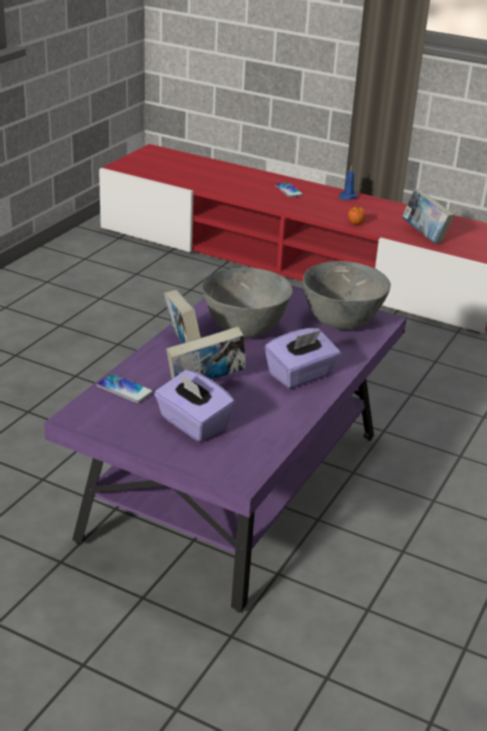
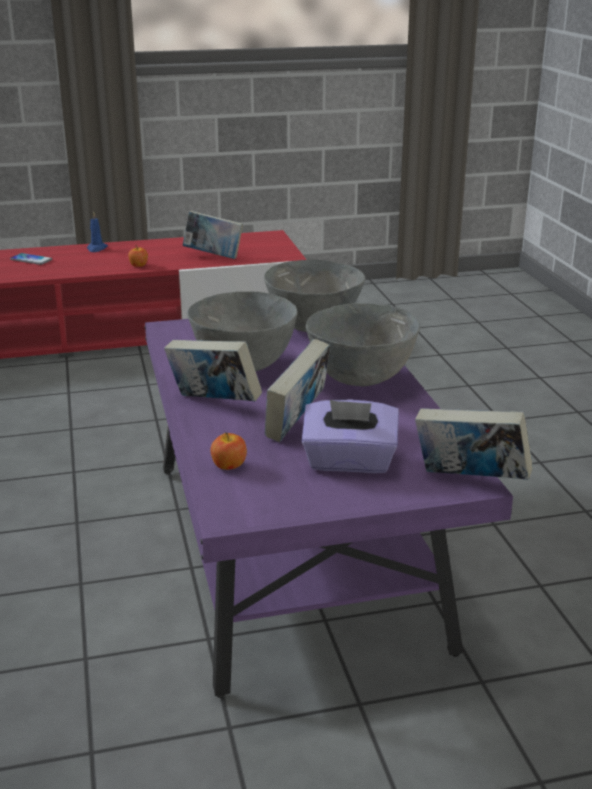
camera: 40 degrees left, 5 degrees down
(124, 389) = (229, 465): phone -> apple
(241, 475) = (469, 481): none -> book
(301, 375) = (360, 379): purple tissue box -> grey bowl

